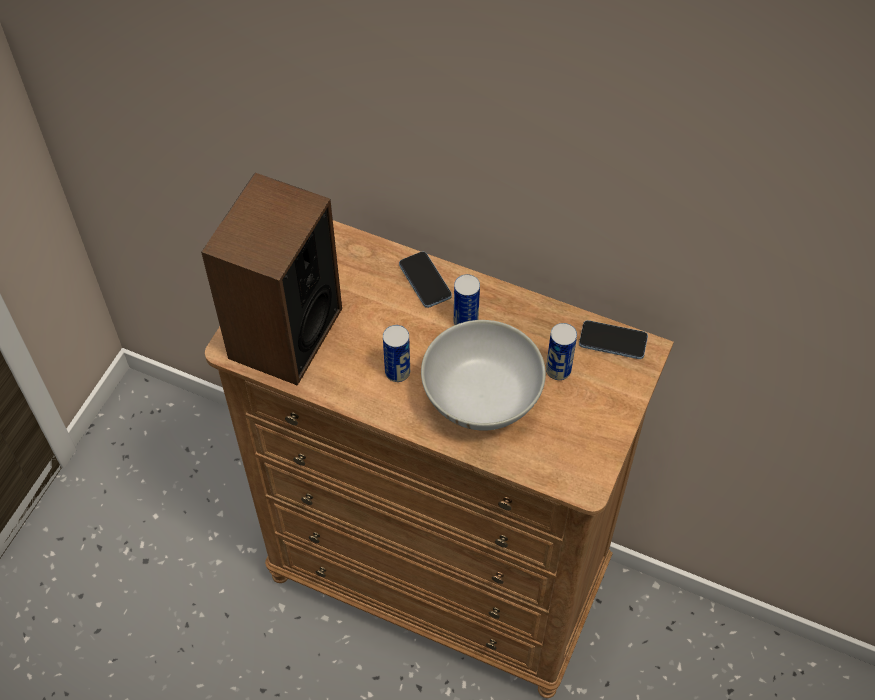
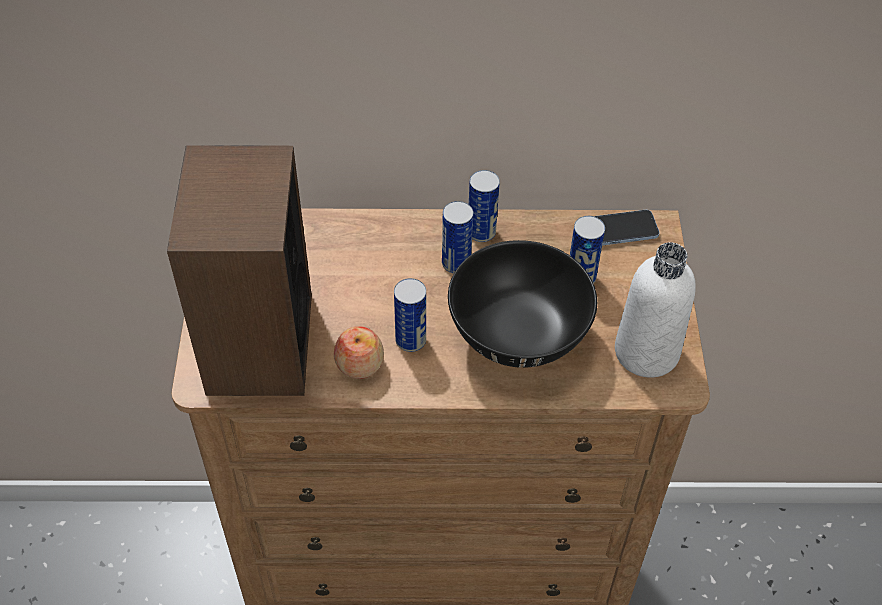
camera: 25 degrees left, 5 degrees down
(349, 376) = (359, 364): none -> apple
(425, 281) = (388, 236): phone -> none
(482, 398) = (518, 335): white bowl -> black bowl
(500, 303) = (481, 232): none -> can
(575, 450) = (646, 352): none -> white bottle

